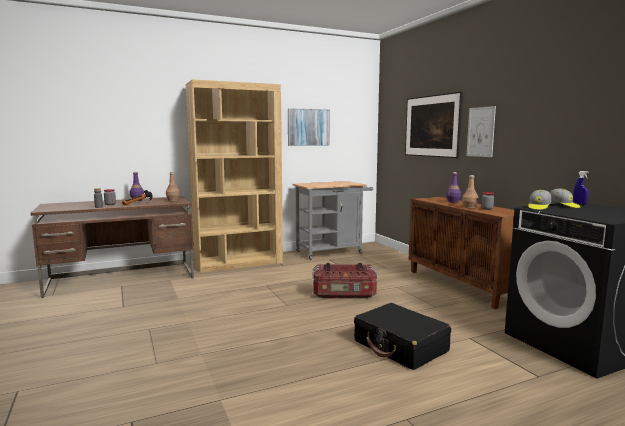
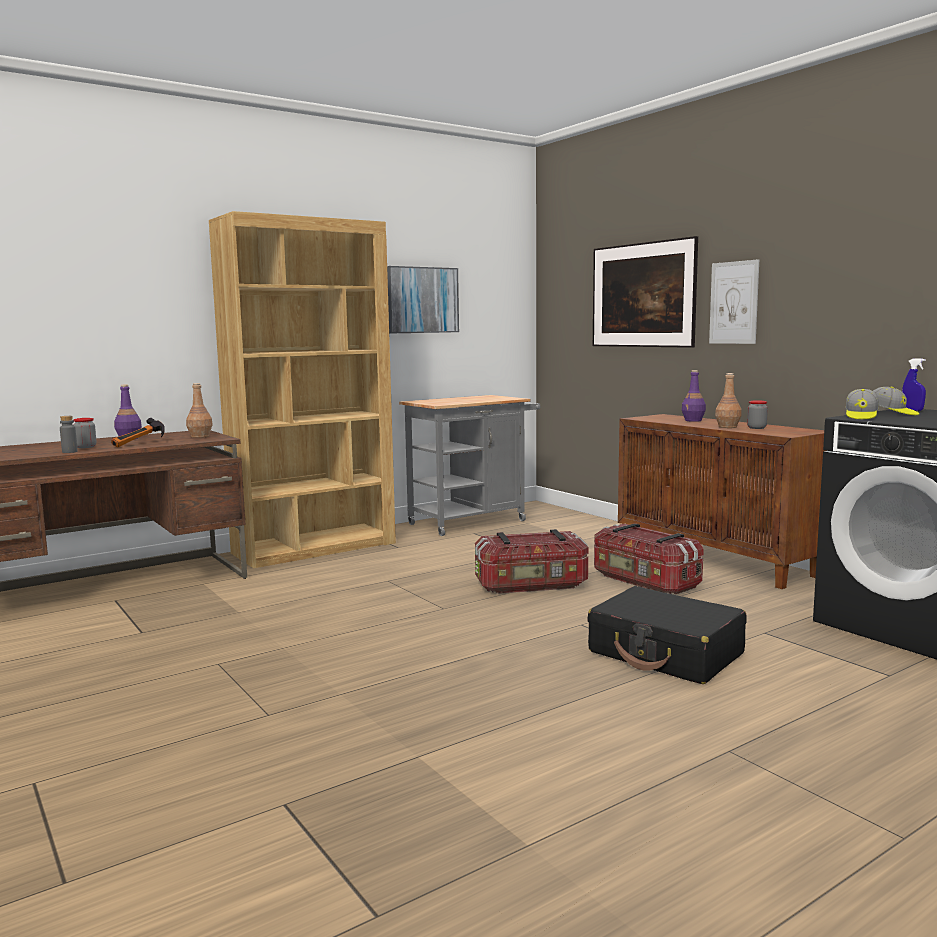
camera: 10 degrees left, 0 degrees up
(411, 297) = (644, 581): none -> storage box

